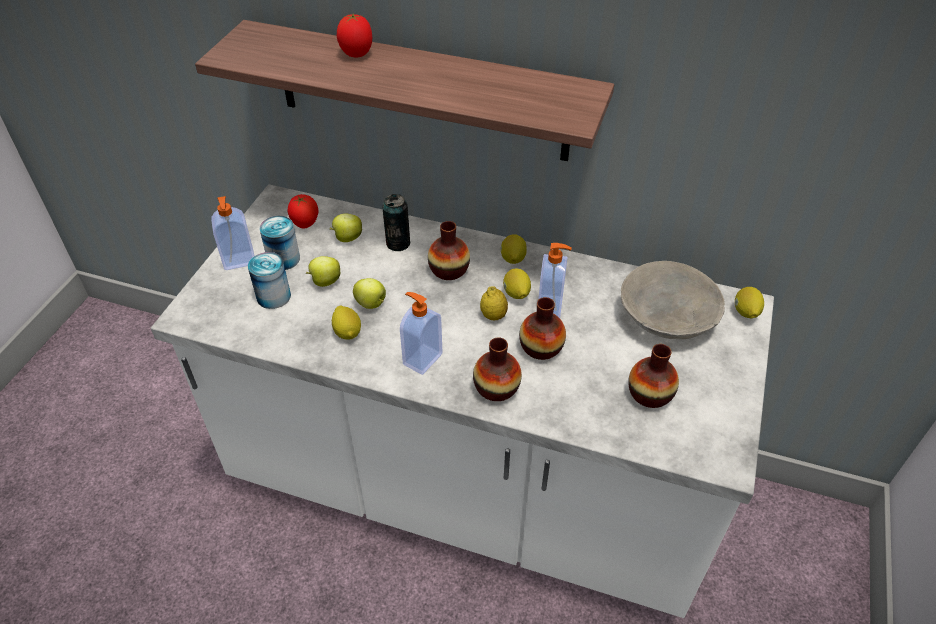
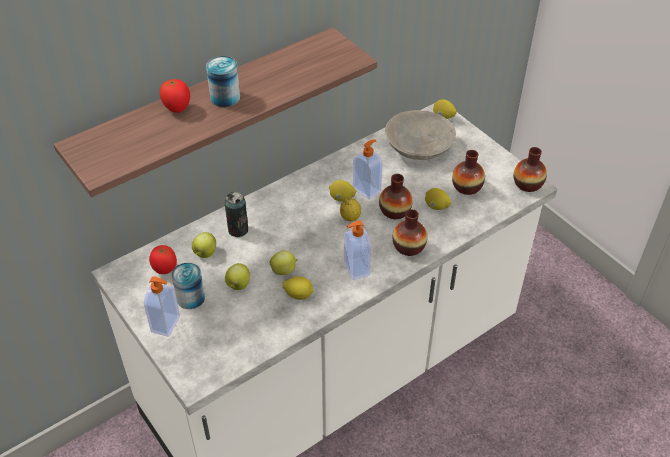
camera: 55 degrees left, 0 degrees up
(273, 296) = (225, 320): can -> can (225, 97)
(449, 270) = (290, 218): vase -> vase (527, 184)
(512, 259) = (310, 184): lemon -> lemon (436, 207)

